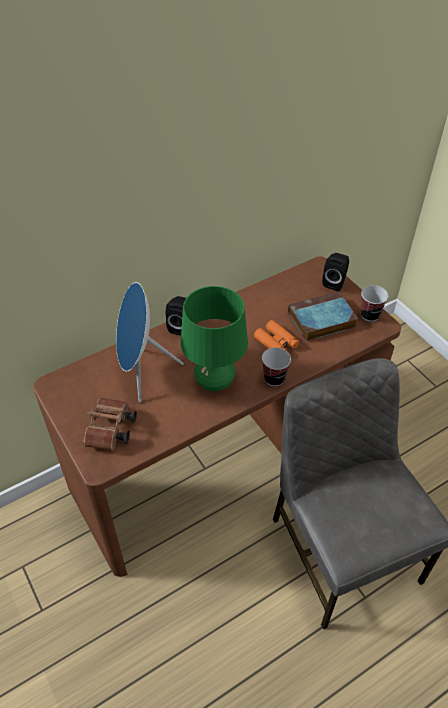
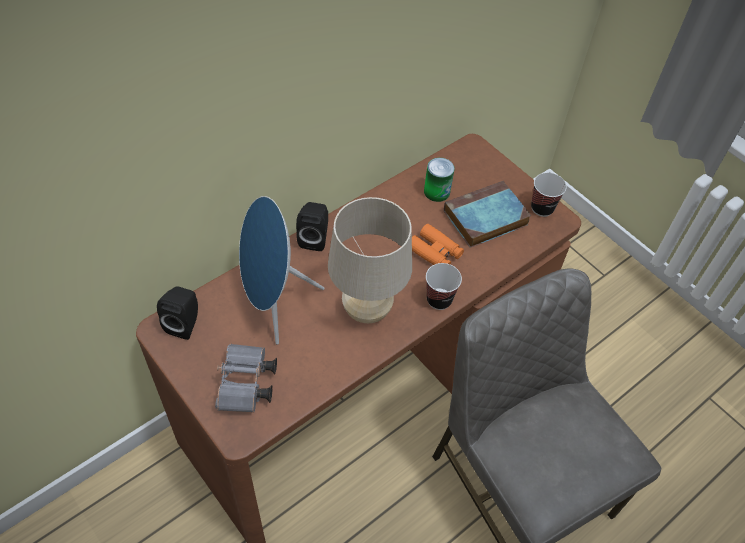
camera: 10 degrees left, 5 degrees up
(110, 431) = (246, 386): brown binoculars -> grey binoculars
(215, 382) = (367, 310): green table lamp -> beige table lamp
(285, 298) = (437, 191): none -> can
(335, 282) = (494, 167): black speaker -> black speaker (185, 323)

